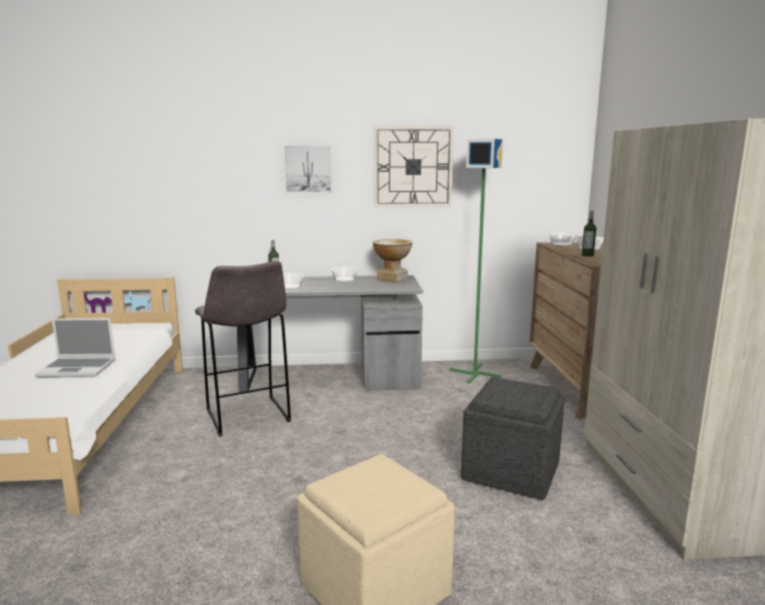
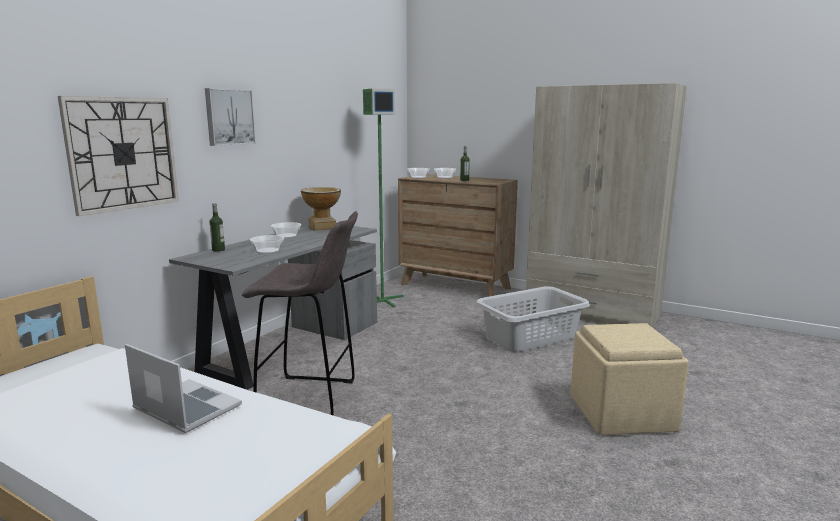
camera: 55 degrees left, 0 degrees up
(78, 369) = (185, 408): laptop -> laptop turned 90 degrees counterclockwise
(413, 167) = (311, 114): wall clock -> wall clock (122, 153)
(510, 470) = (529, 336): grey ottoman -> grey laundry basket

